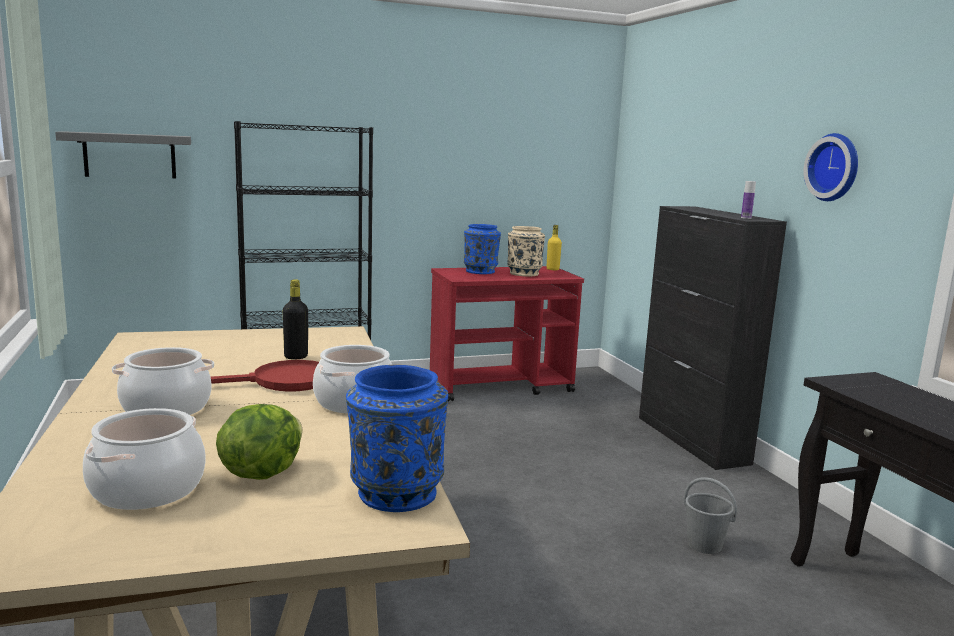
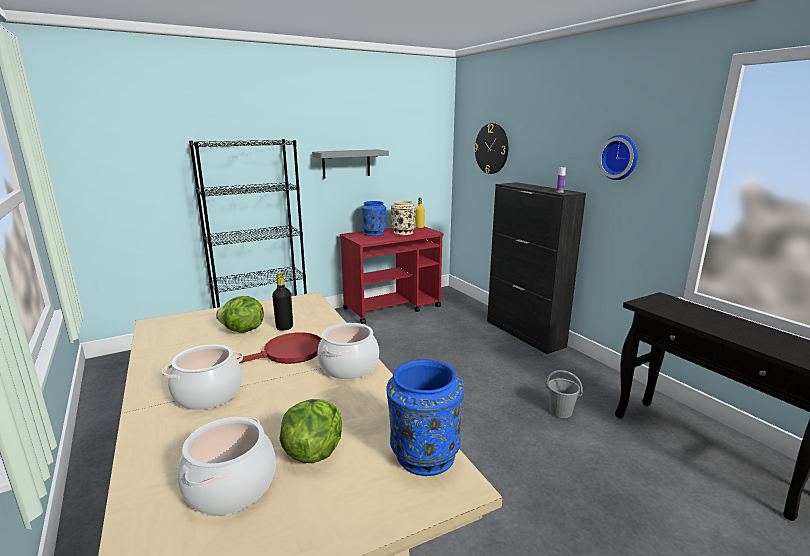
camera: 10 degrees left, 5 degrees up
(130, 155) = (110, 172): grey shelf -> grey shelf (346, 163)
(241, 355) = (242, 331): none -> lettuce
(666, 157) = (491, 148): none -> wall clock

